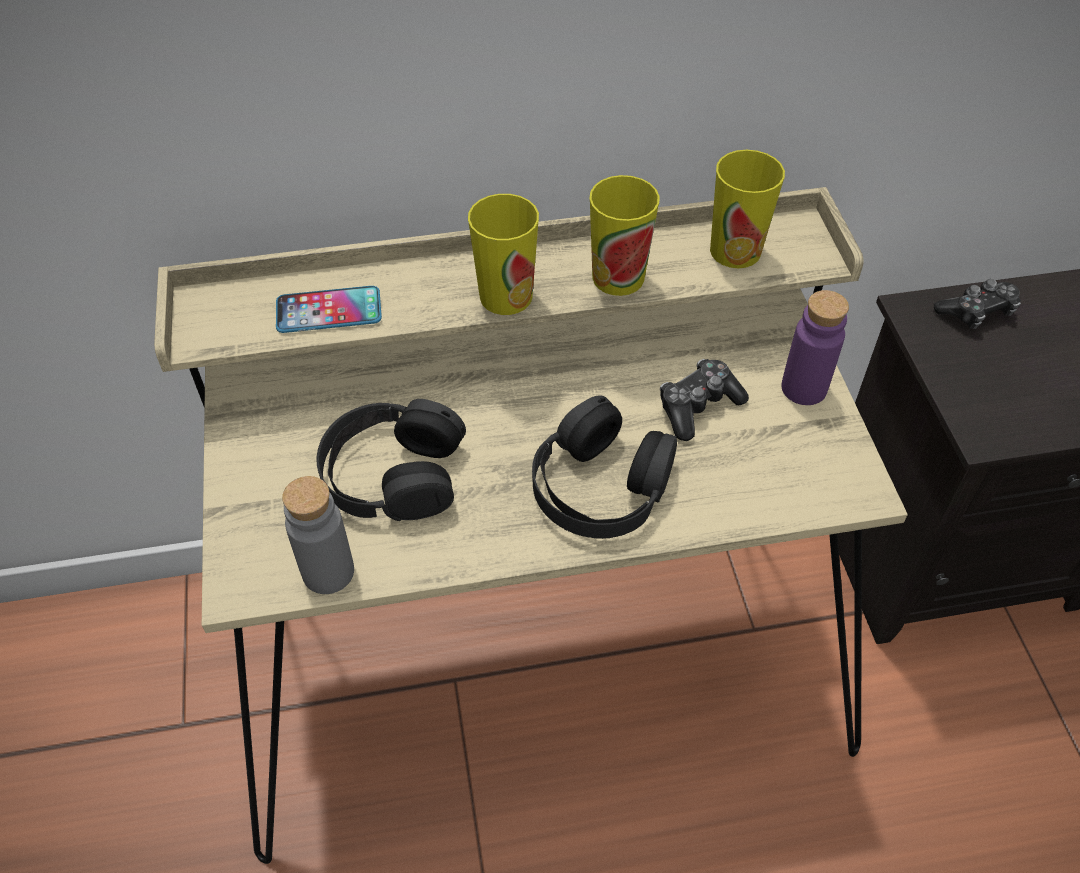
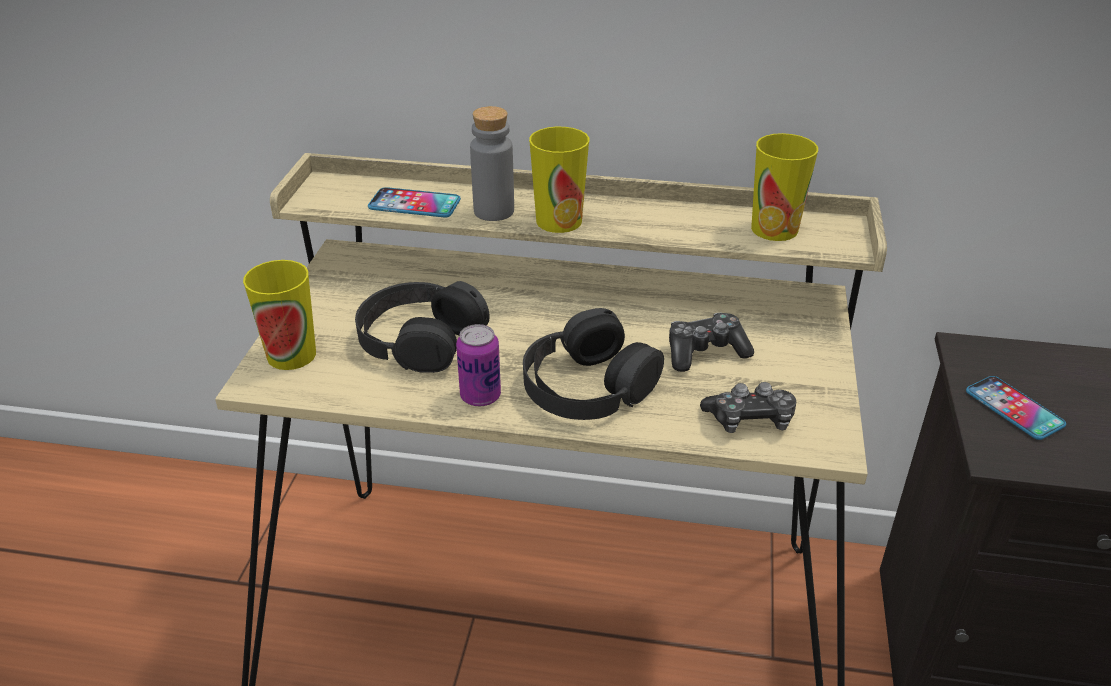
camera: 20 degrees right, 15 degrees down
(328, 572) = (330, 388): grey bottle -> grey bottle (494, 211)
(497, 533) = (480, 396): none -> can
(618, 277) = (660, 227): cup -> cup (291, 355)
(804, 388) = (811, 360): purple bottle -> none
(976, 312) = (1032, 363): game controller -> game controller (750, 420)
(979, 373) = (1014, 408): none -> phone

